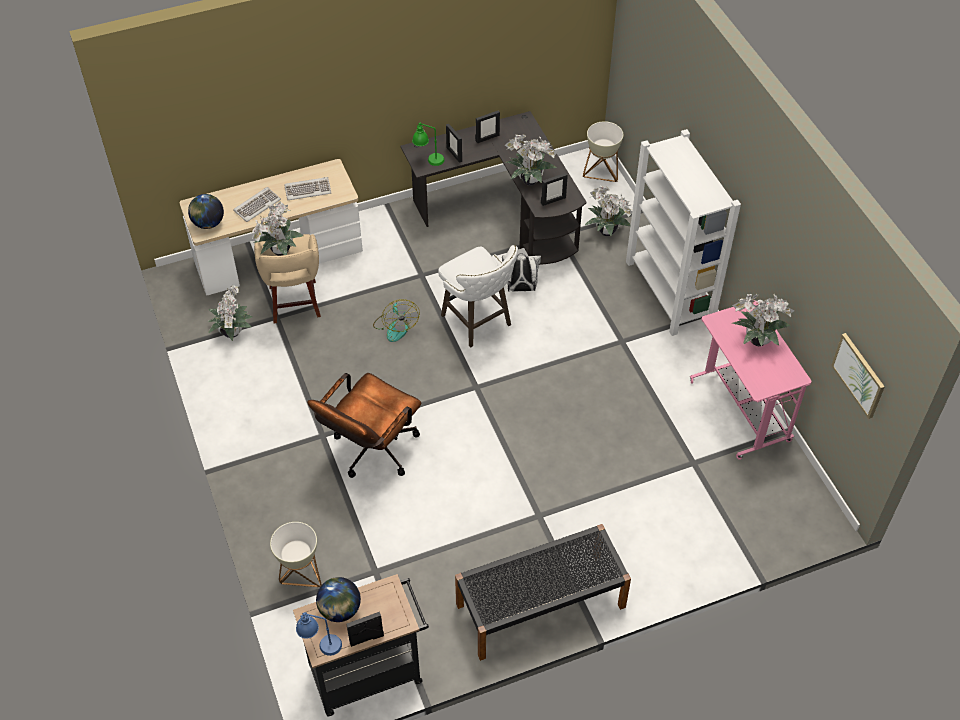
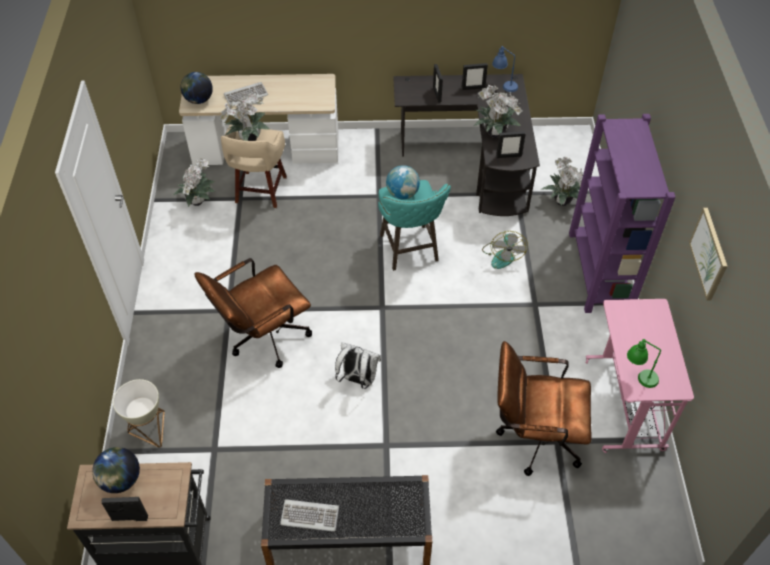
camera: 20 degrees right, 0 degrees up
(308, 190) = (295, 93): keyboard -> keyboard (310, 515)
(320, 645) = (85, 509): blue table lamp -> blue table lamp (503, 85)
(395, 326) = (336, 233): fan -> fan (502, 255)
(428, 160) = (412, 94): green table lamp -> green table lamp (638, 376)
(465, 267) = (402, 194): none -> globe
(478, 322) = (409, 250): white stool -> turquoise stool
(520, 288) = (461, 231): white backpack -> white backpack (358, 379)
(601, 172) = (579, 148): planter -> none
(669, 291) = (600, 271): white bookcase -> purple bookcase
(670, 465) = (533, 436): none -> brown office chair
(756, 340) = (650, 339): potted plant -> none
(859, 375) = (738, 408): picture -> picture (709, 253)

